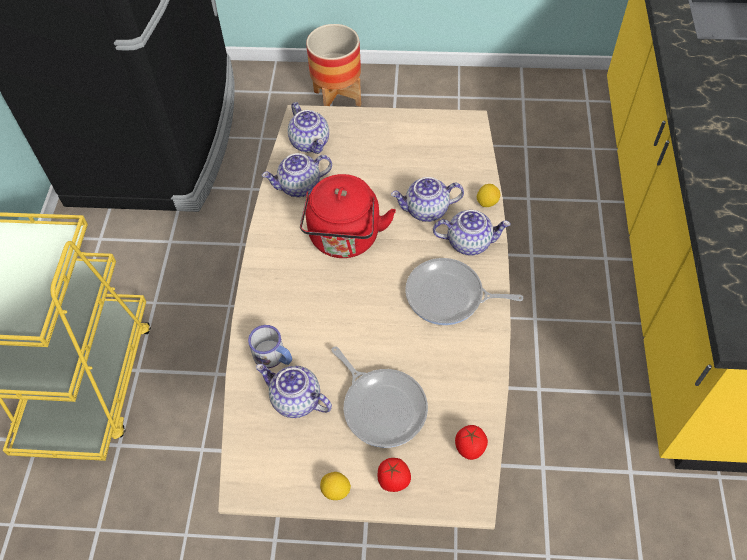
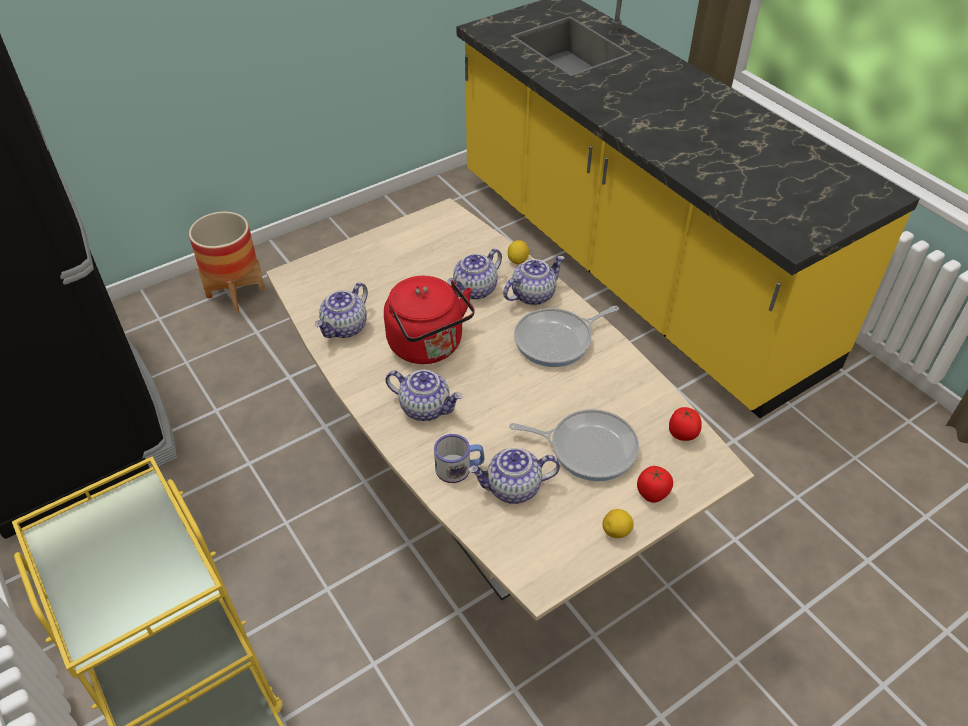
camera: 40 degrees left, 10 degrees down
(310, 142) = (320, 290): teapot -> teapot (426, 407)

